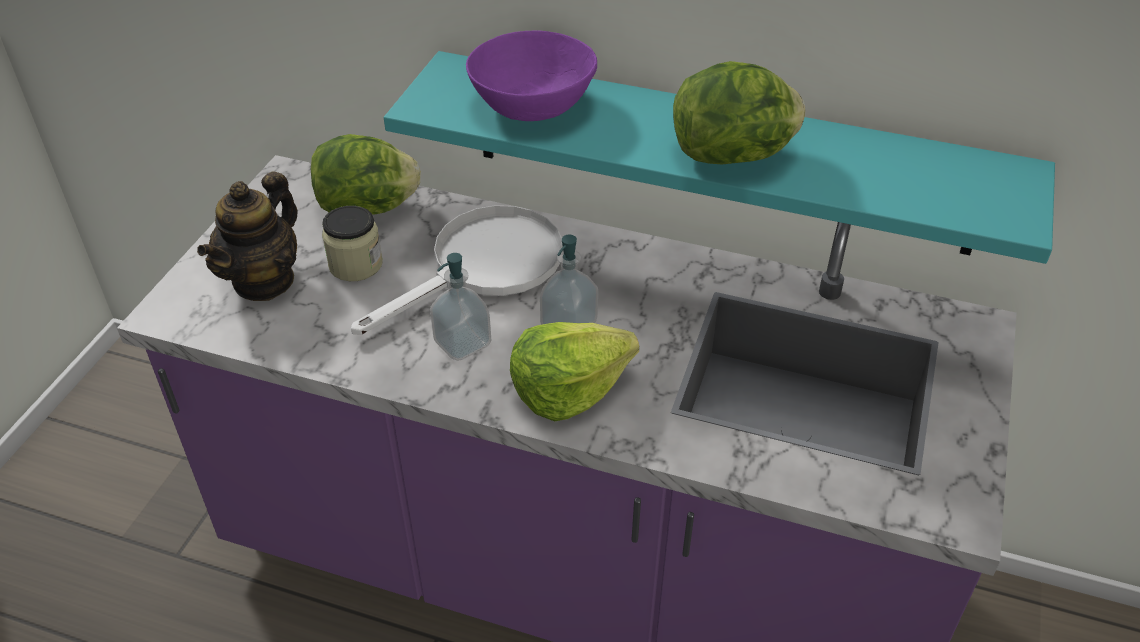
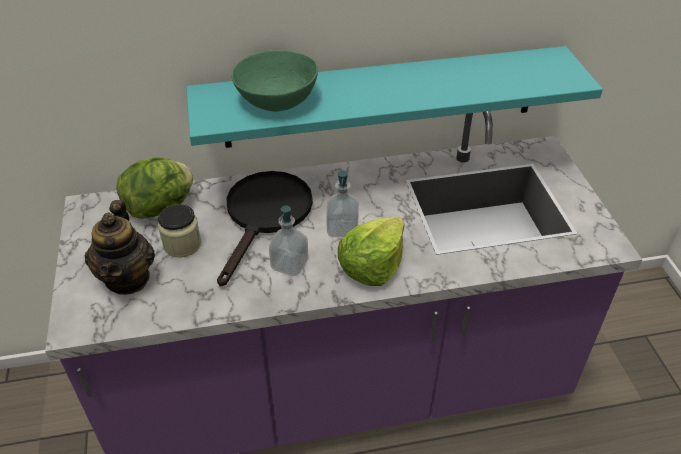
camera: 30 degrees left, 0 degrees up
(483, 268) = (265, 216): white frying pan -> black frying pan
(531, 104) = (276, 99): purple bowl -> green bowl
(733, 156) = (415, 92): lettuce -> none

